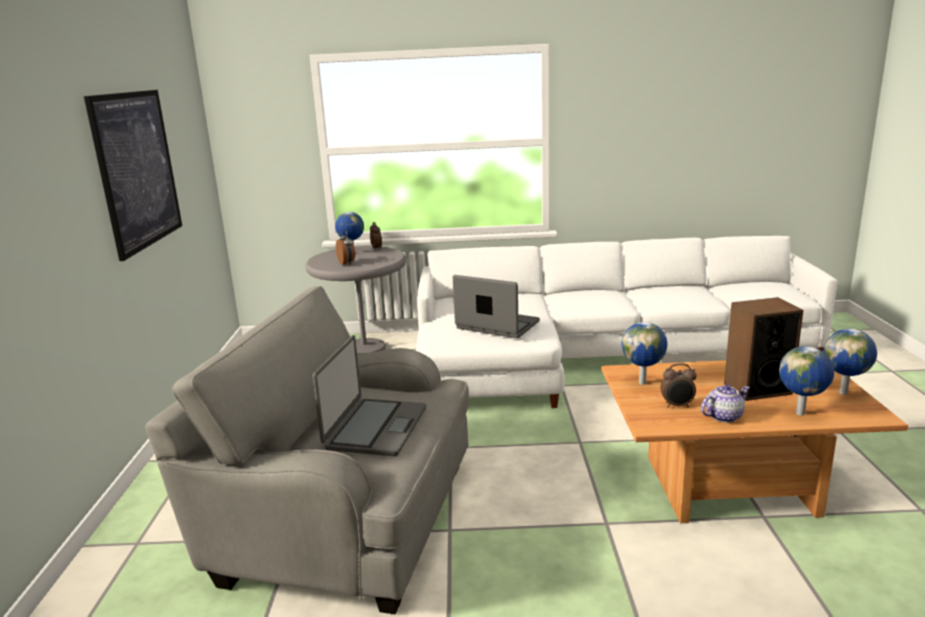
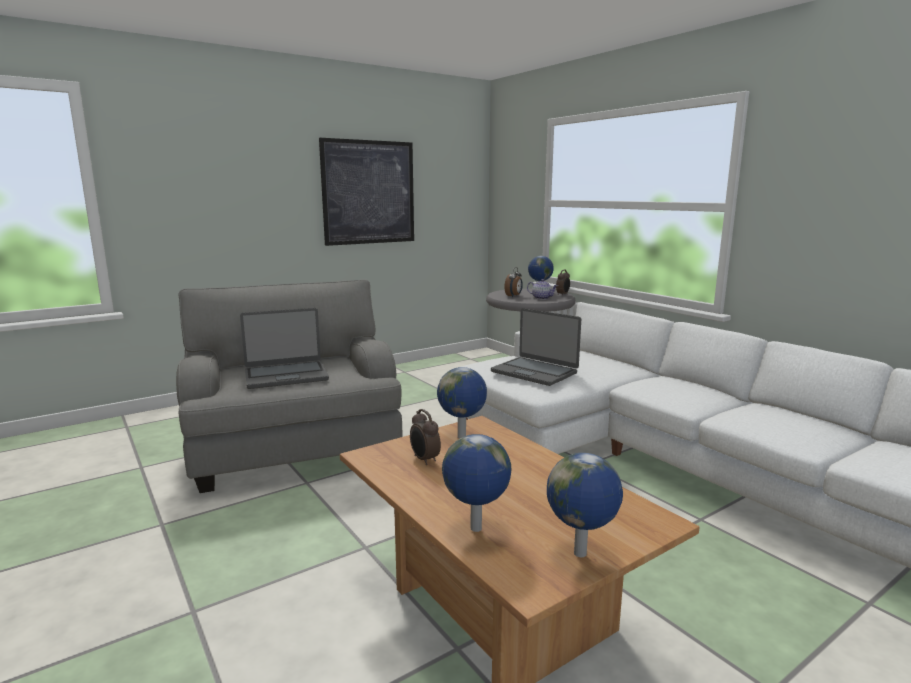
camera: 55 degrees right, 5 degrees down
(497, 325) = (534, 372): laptop -> laptop turned 135 degrees clockwise
(723, 416) = (421, 485): teapot -> teapot (542, 298)
(757, 388) = (519, 494): speaker -> none

